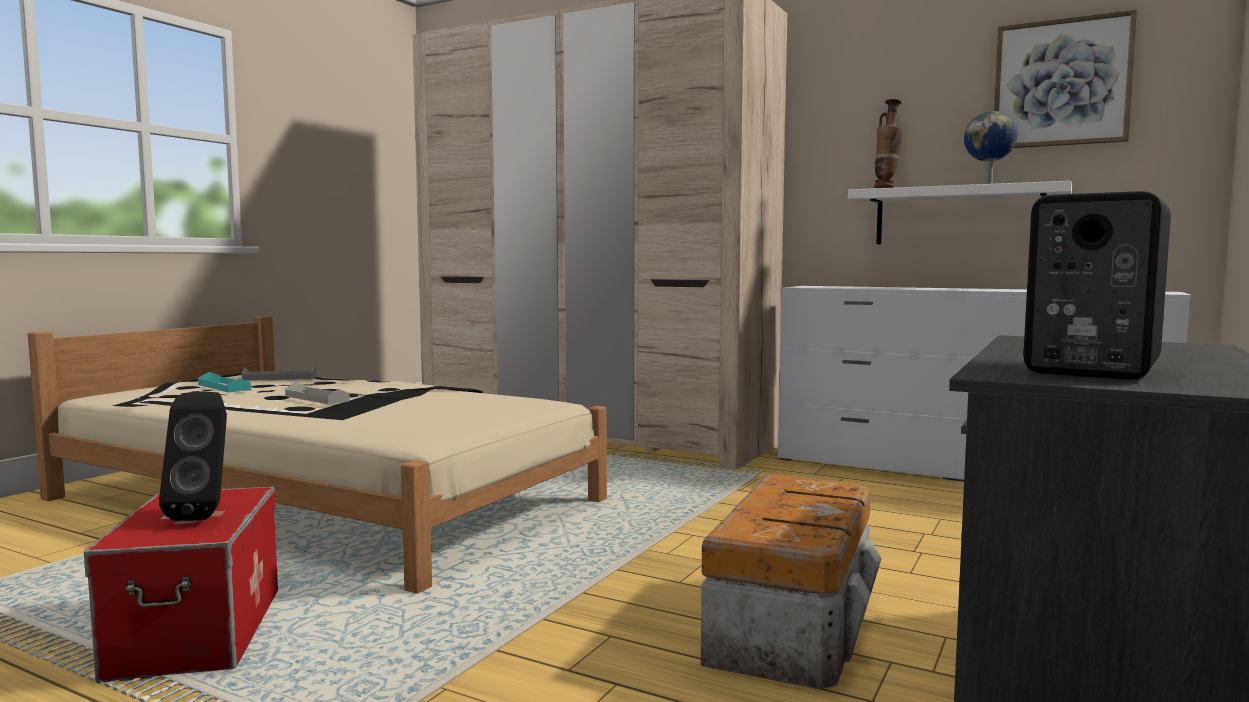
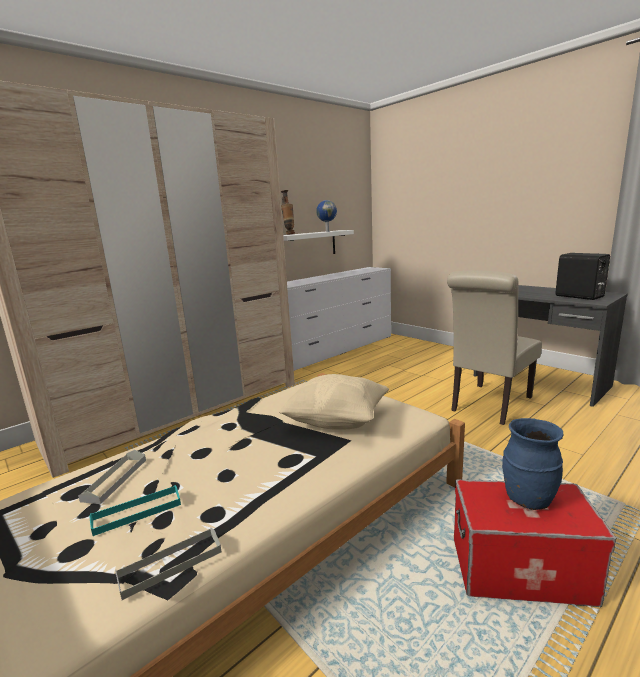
camera: 70 degrees left, 10 degrees up
(205, 514) = (527, 499): black speaker -> blue vase
(317, 398) = (257, 453): grey tray -> grey tray (170, 564)
(399, 413) = (337, 421): none -> beige pillow
(794, 623) = (488, 405): storage box -> beige chair
(1061, 83) = (333, 189): picture -> none

